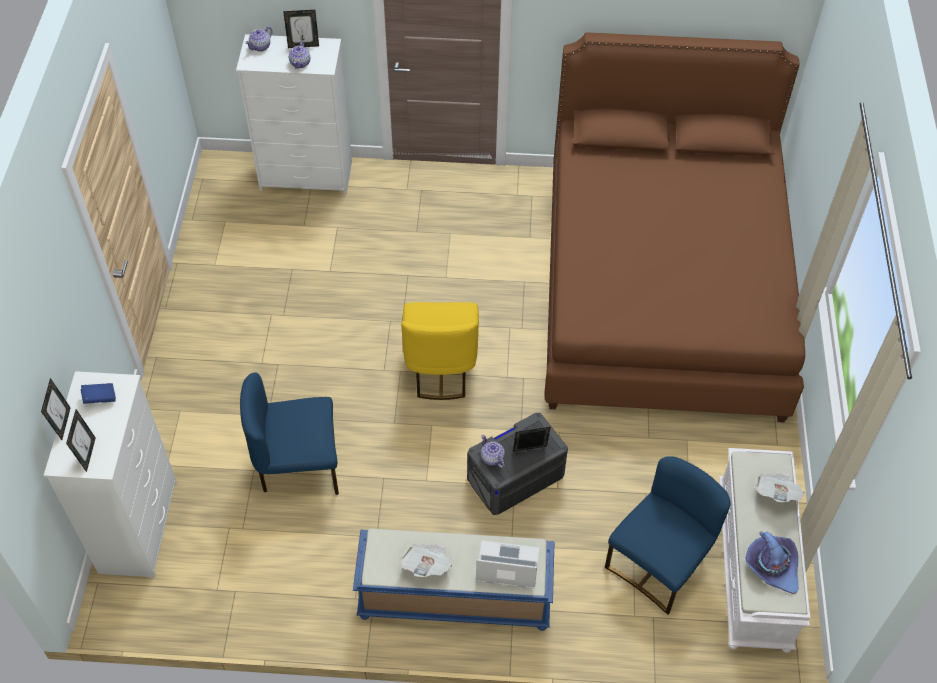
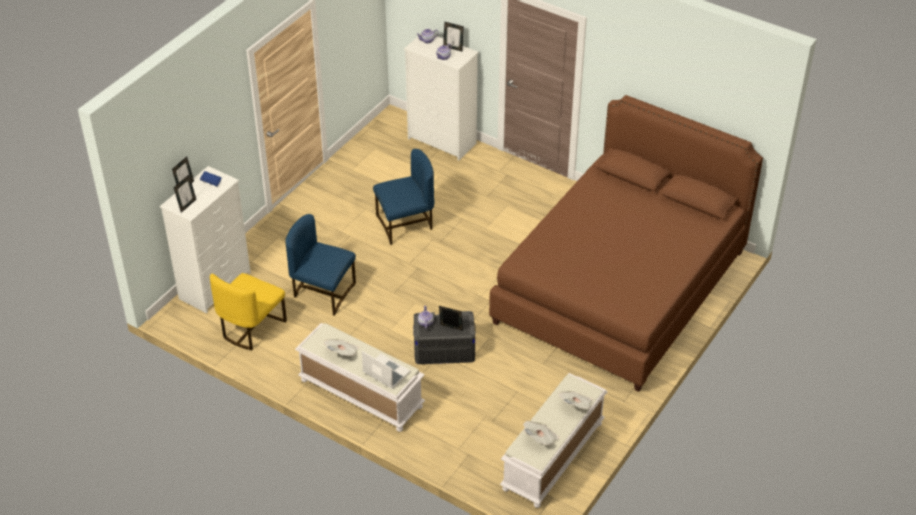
camera: 30 degrees right, 10 degrees down
(440, 369) = (443, 276): yellow chair -> yellow chair (251, 328)
(453, 598) = (360, 394): blue bench -> white bench
(659, 563) = (495, 430): blue chair -> blue chair (405, 224)
(772, 566) = (541, 439): purple hat -> newspaper

